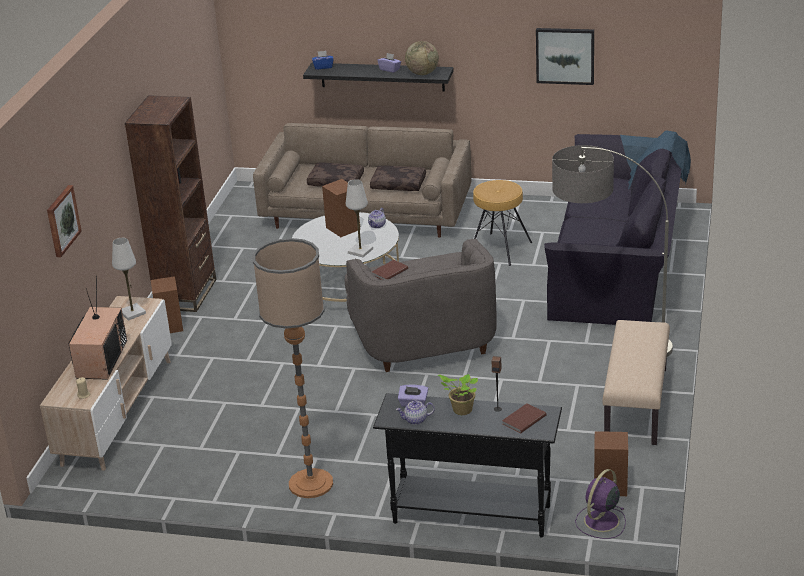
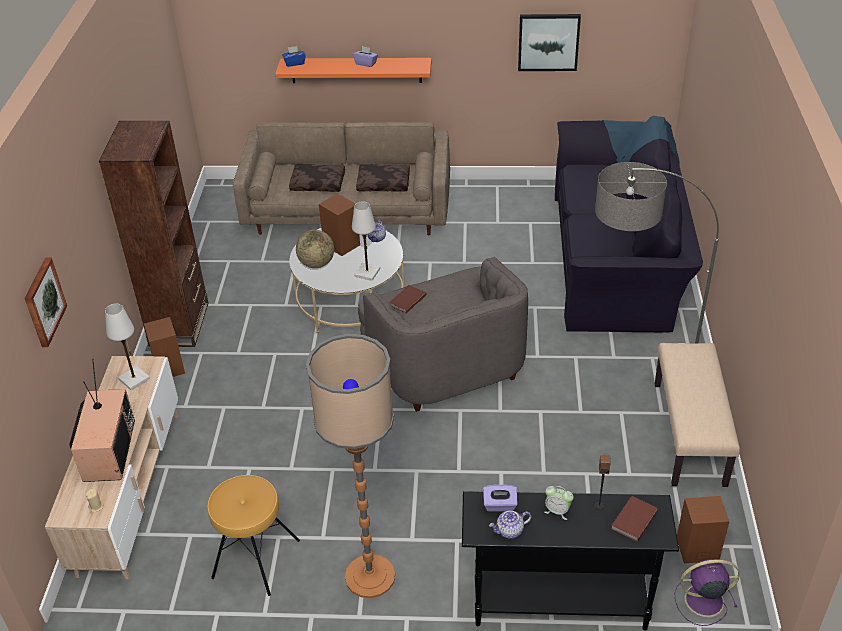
camera: 10 degrees left, 10 degrees up
(382, 76) = (356, 70): black shelf -> orange shelf
(422, 73) = (401, 67): globe -> globe (316, 264)
(461, 410) = (557, 511): potted plant -> alarm clock
(499, 249) = (493, 246): brown stool -> brown stool (255, 558)
(600, 521) = (702, 600): purple fan -> purple fan turned 60 degrees clockwise

